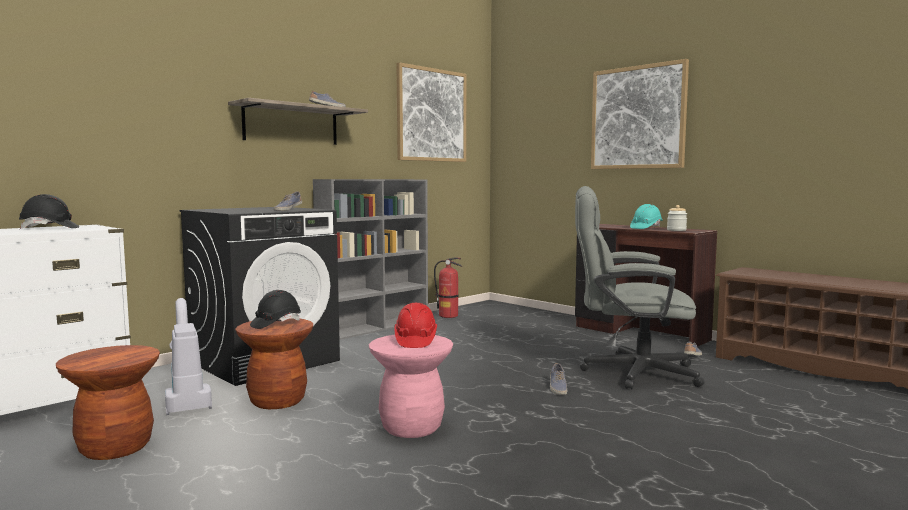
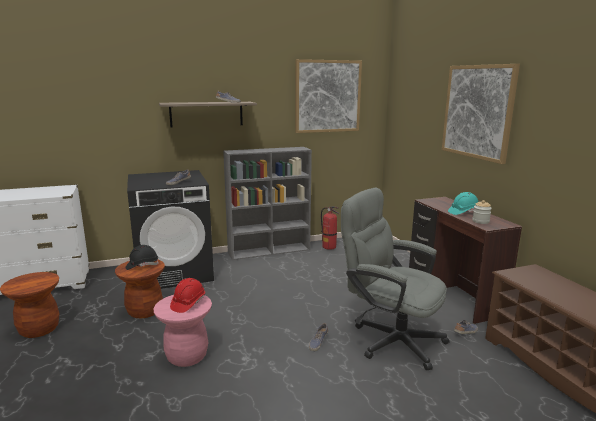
camera: 25 degrees right, 10 degrees up
(49, 228) = (41, 191): black hard hat -> none
(186, 397) = (106, 296): vacuum cleaner -> none

